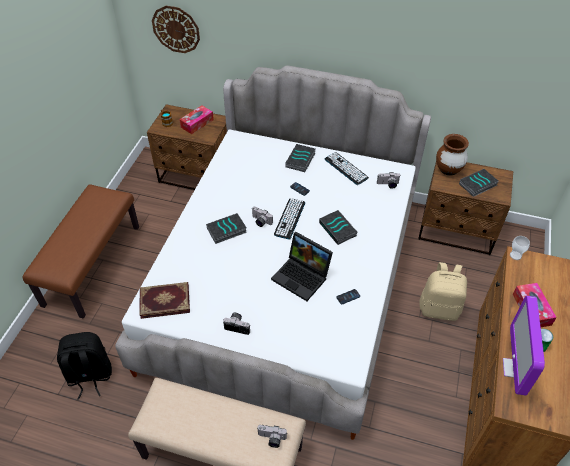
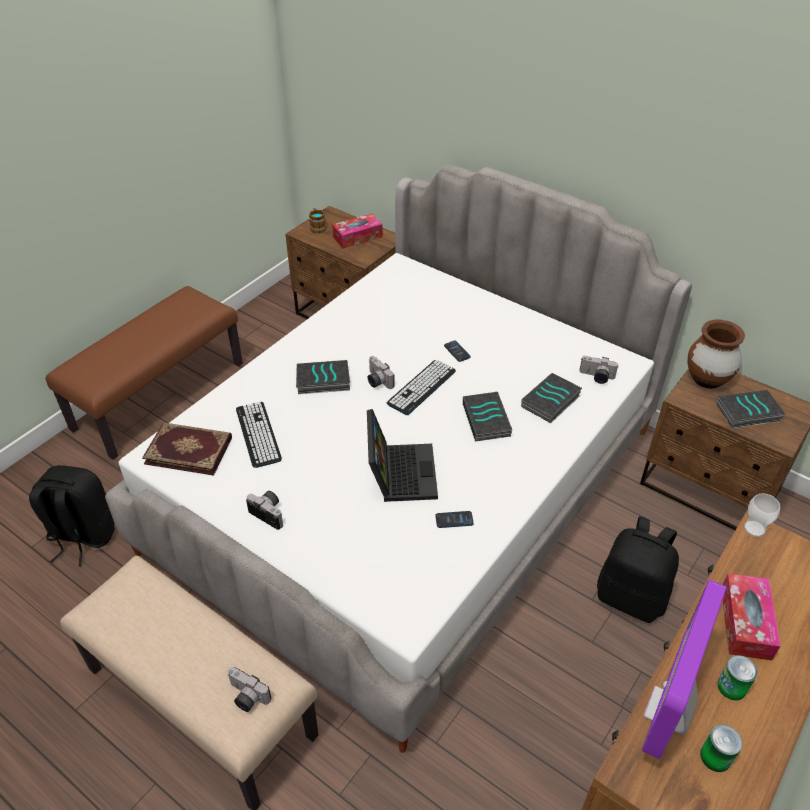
camera: 20 degrees right, 5 degrees down
(176, 29) = (351, 93): wall clock -> none
(301, 160) = (478, 314): book -> book (551, 402)
(302, 276) = (399, 472): laptop -> laptop turned 150 degrees counterclockwise
(346, 168) = (541, 340): keyboard -> keyboard (258, 434)
(439, 308) = (631, 597): beige backpack -> black backpack
(545, 384) = (715, 757): none -> can

